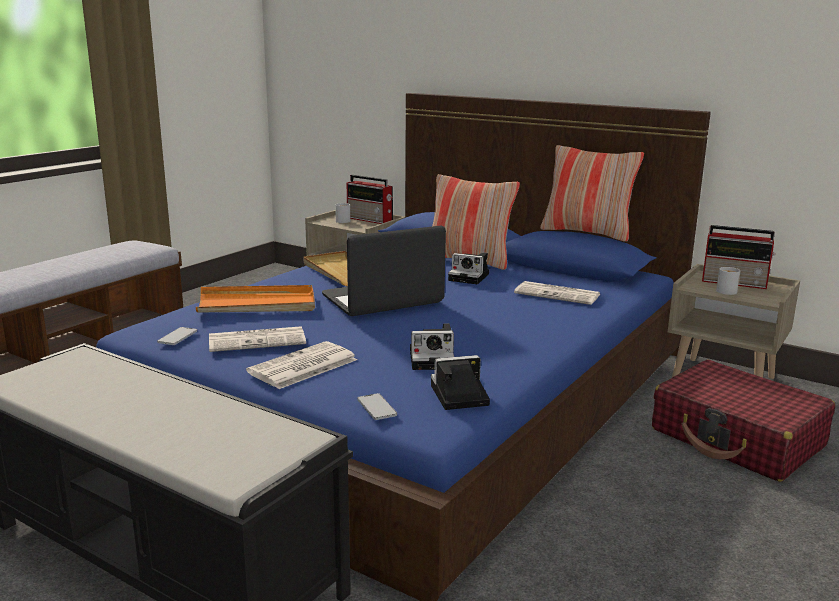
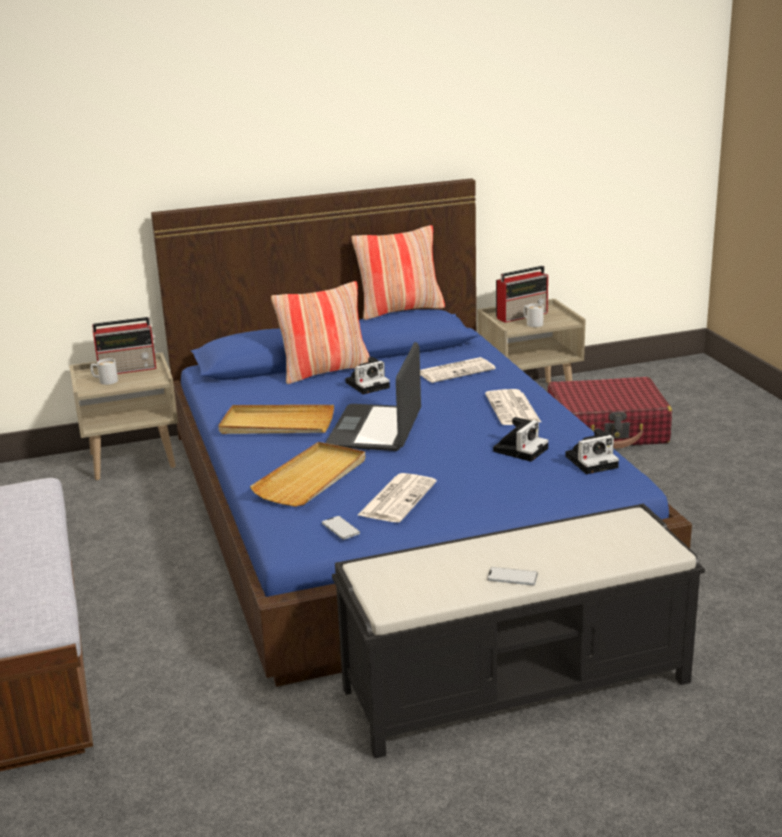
camera: 50 degrees left, 5 degrees up
(257, 304) = (312, 478): orange tray -> beige tray
(302, 367) = (475, 496): newspaper -> newspaper (513, 409)
(376, 408) = (581, 490): phone -> phone (512, 577)
(457, 396) = (593, 461): camera -> camera turned 135 degrees counterclockwise

